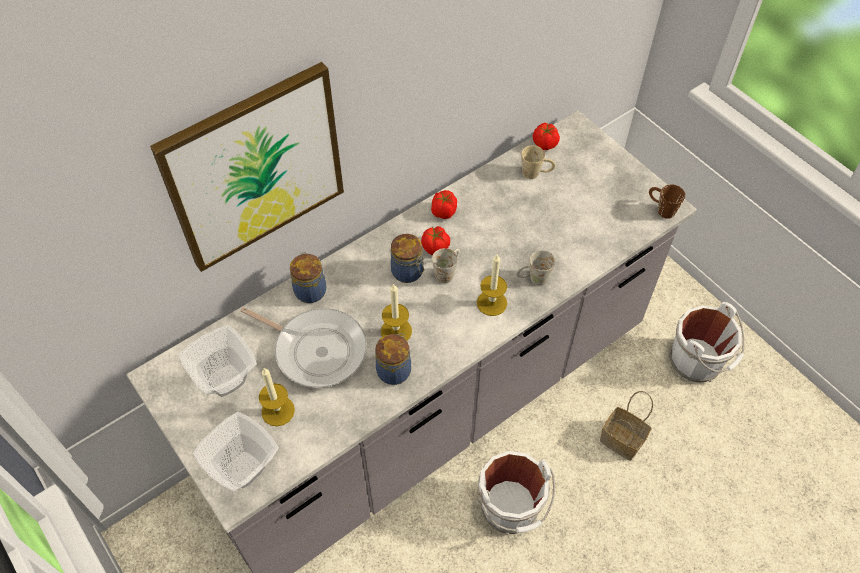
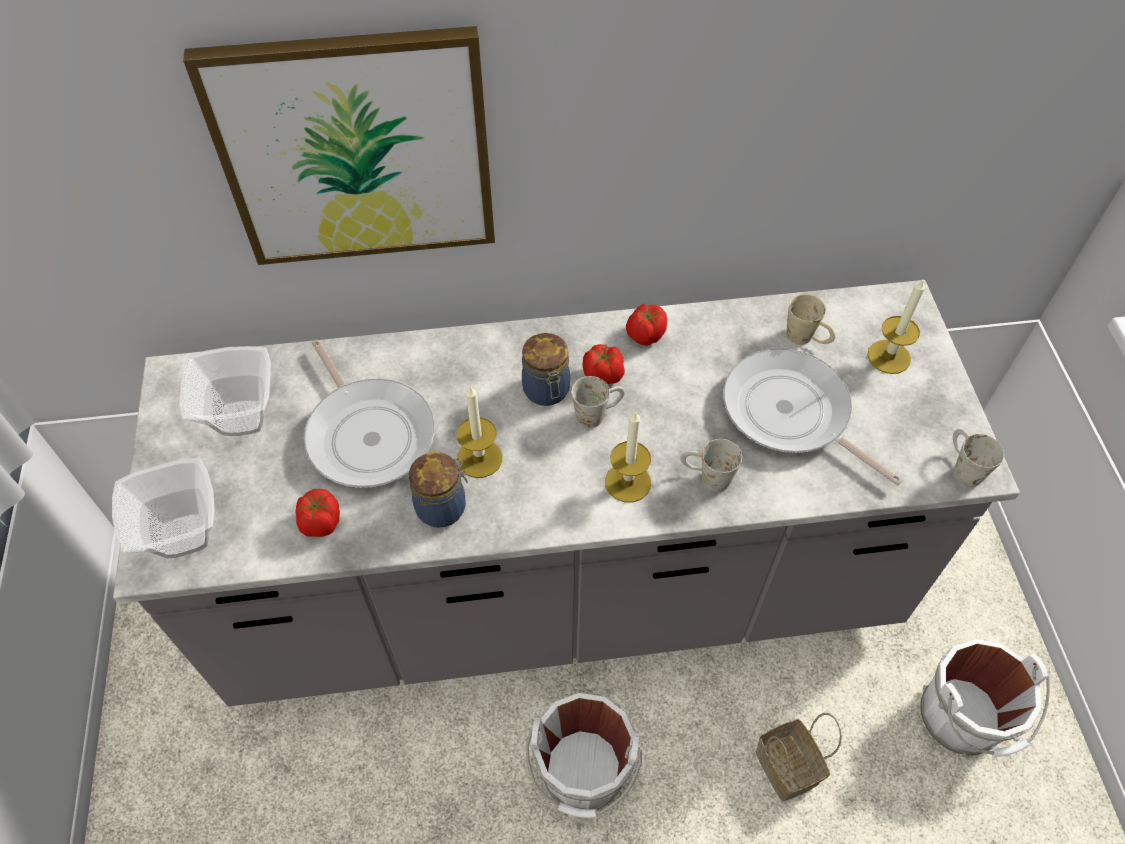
camera: 30 degrees right, 0 degrees up
(278, 411) = (272, 485): candle -> candle (889, 357)
(310, 290) = (413, 357): jar -> none
(545, 144) = (845, 306): tomato -> tomato (320, 523)
(555, 221) = (791, 414): none -> frying pan
(661, 209) = (961, 467): brown mug -> white mug

